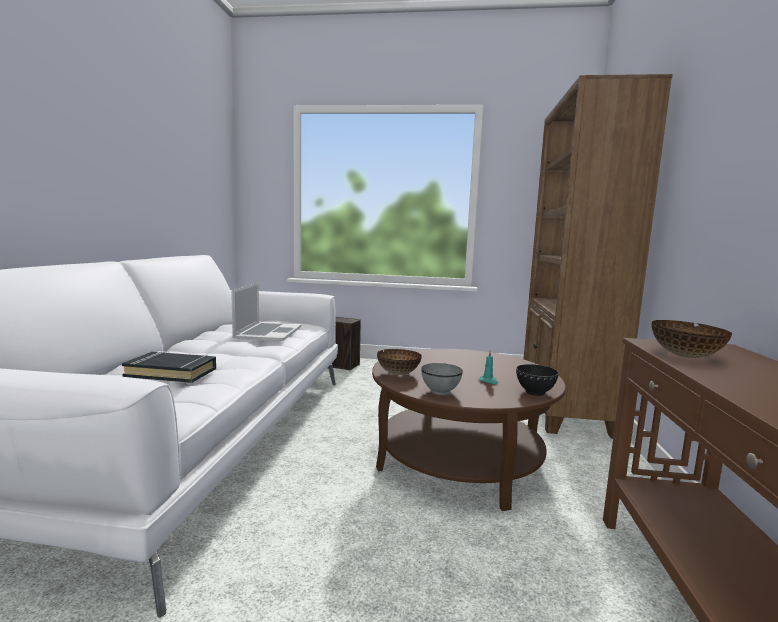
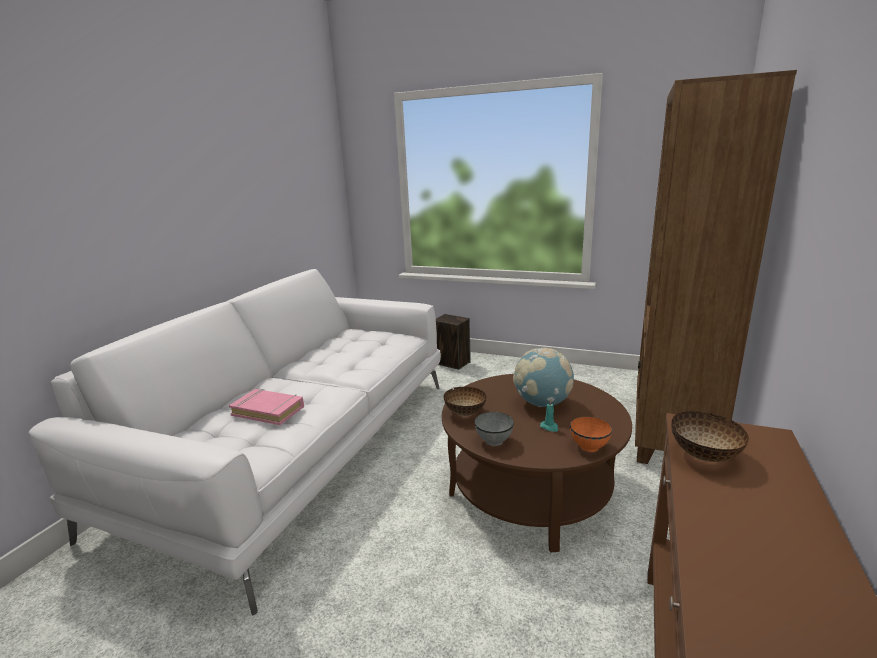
camera: 15 degrees right, 10 degrees up
(172, 372) = (268, 411): black book -> pink book
(268, 332) = (365, 351): laptop -> none
(470, 366) = (542, 403): none -> globe
(535, 392) = (589, 446): black bowl -> orange bowl

